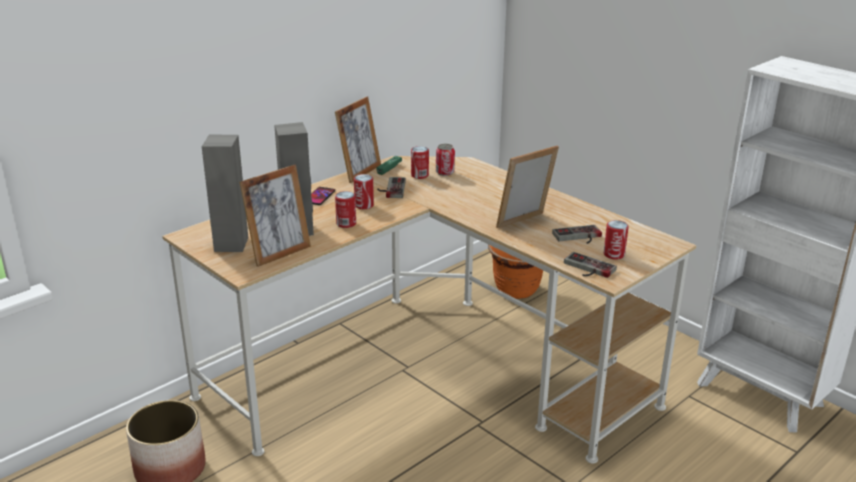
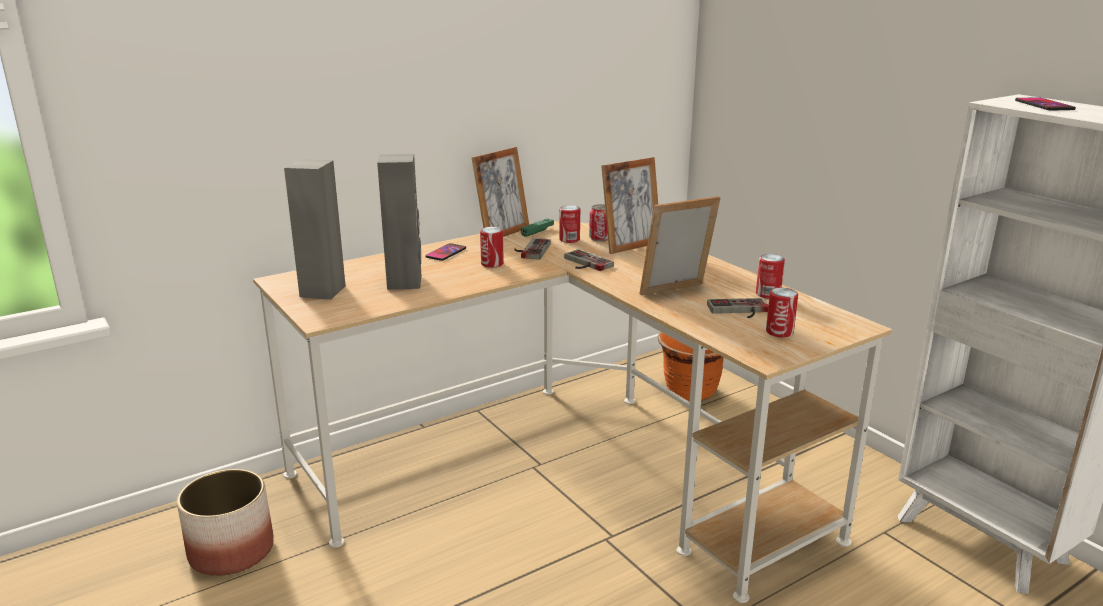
camera: 10 degrees right, 5 degrees down
(279, 253) = (371, 303): picture frame -> picture frame (630, 246)
(346, 223) = (463, 280): can -> can (768, 294)
(586, 269) = (739, 345): game controller -> game controller (584, 263)
(802, 71) = (1044, 105): none -> phone

